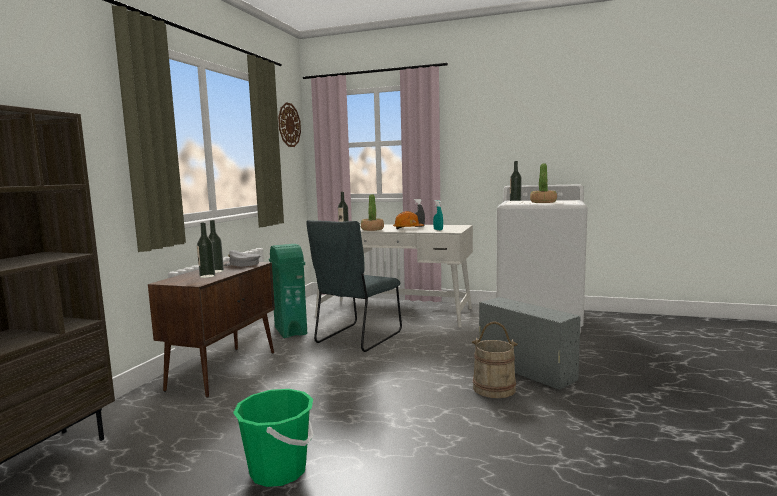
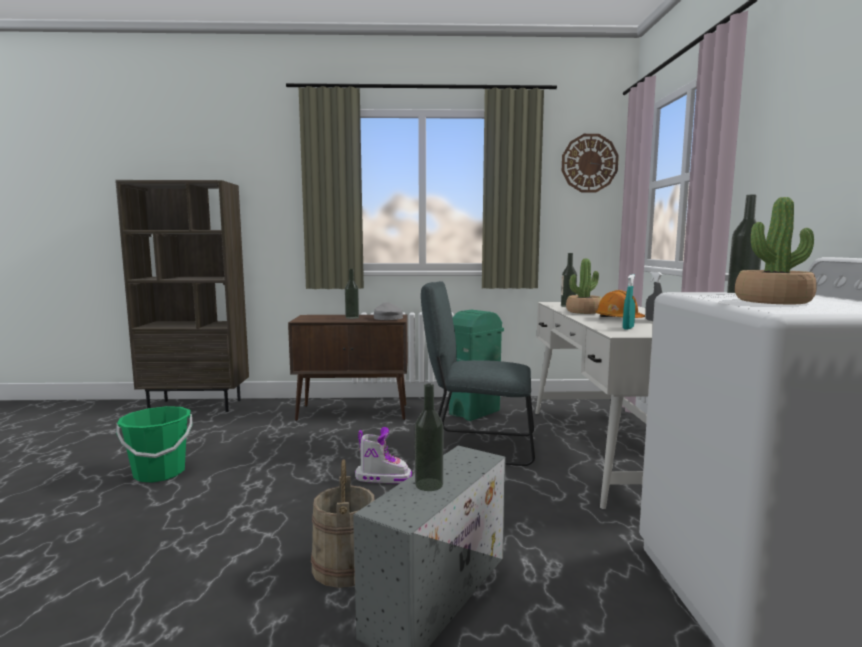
camera: 70 degrees right, 0 degrees up
(207, 276) = (330, 319): bottle -> bottle (429, 484)
(382, 370) = (383, 477): none -> boot

